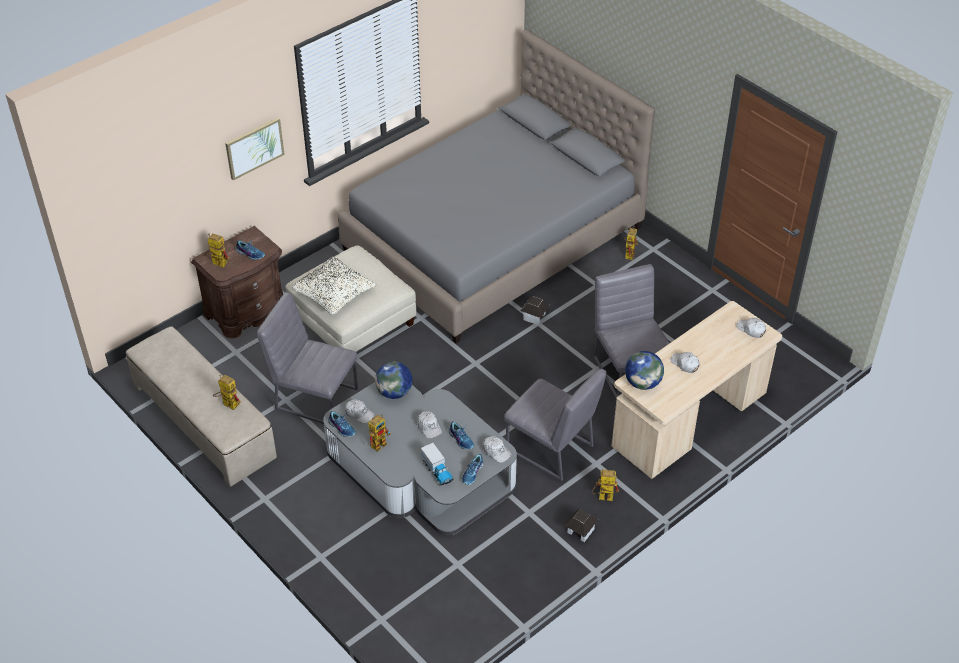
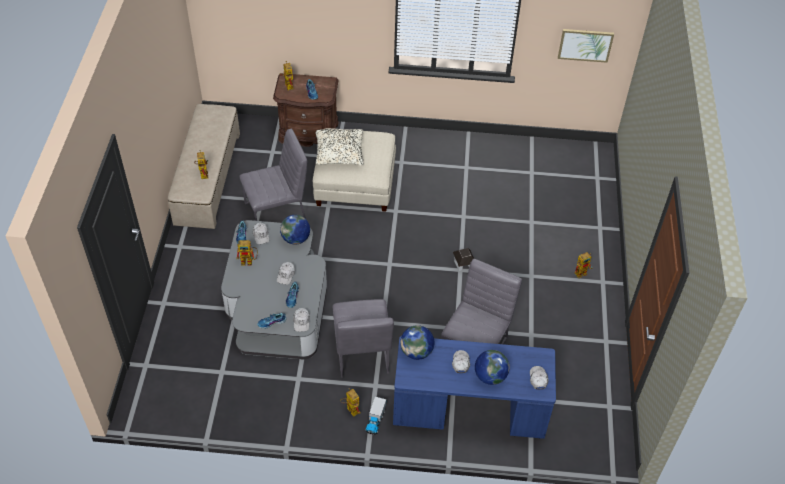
camera: 45 degrees right, 5 degrees up
(254, 148) = (347, 21): picture -> picture (585, 45)
(314, 397) = (277, 211): grey chair -> grey chair turned 90 degrees clockwise
(437, 471) = (255, 304): toy truck -> toy truck (375, 420)
(494, 238) = (505, 195): grey bed -> none
(580, 531) = (310, 416): toy house -> none
(689, 421) = (469, 412): beige desk -> blue desk
(717, 355) = (490, 376): none -> globe

